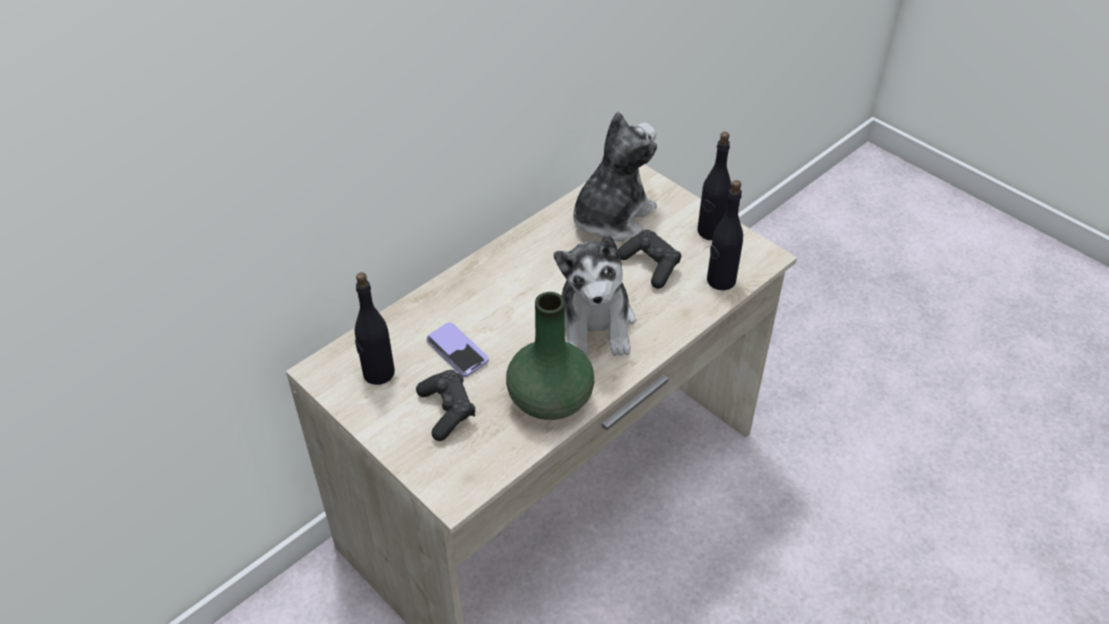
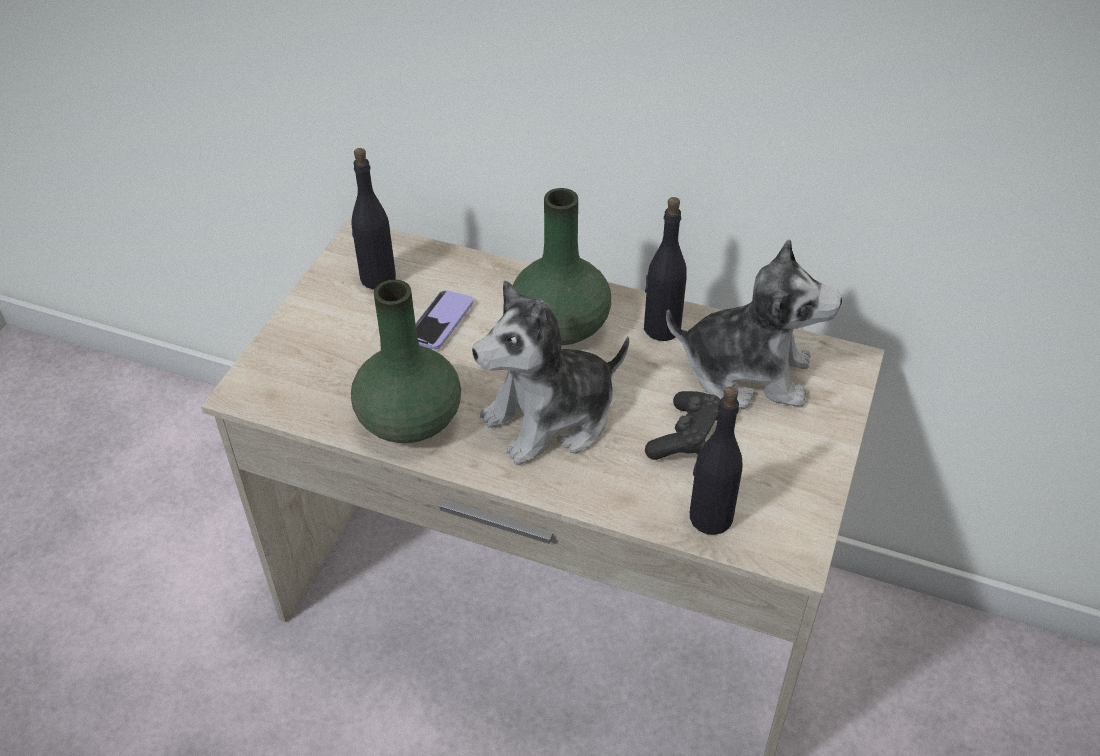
camera: 65 degrees right, 0 degrees up
(447, 411) = (352, 346): black game controller -> none
(507, 288) = (560, 325): none -> green vase
(710, 231) = (799, 478): black bottle -> black bottle (661, 328)

